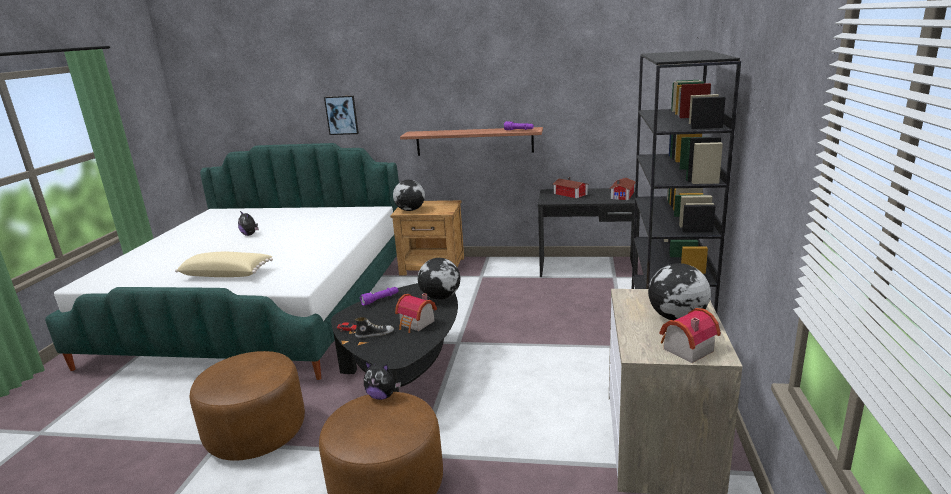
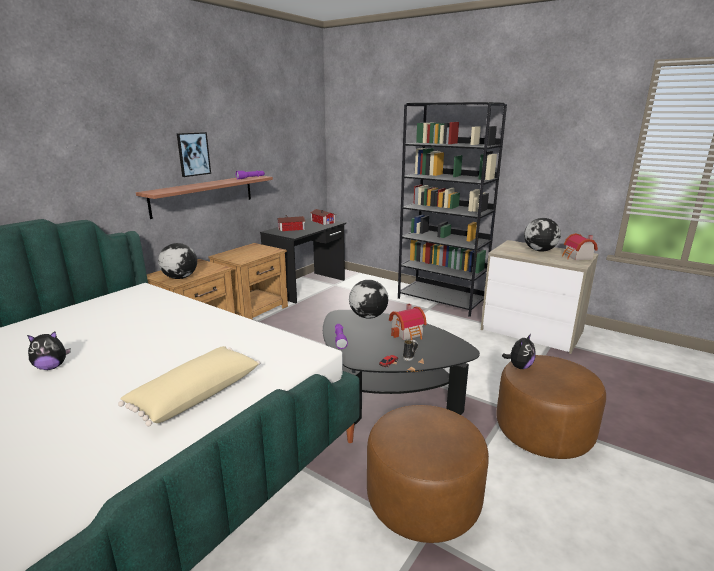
camera: 65 degrees left, 0 degrees up
(342, 115) = (45, 178): picture -> picture (193, 154)
(502, 267) = (254, 310): none -> brown nightstand

